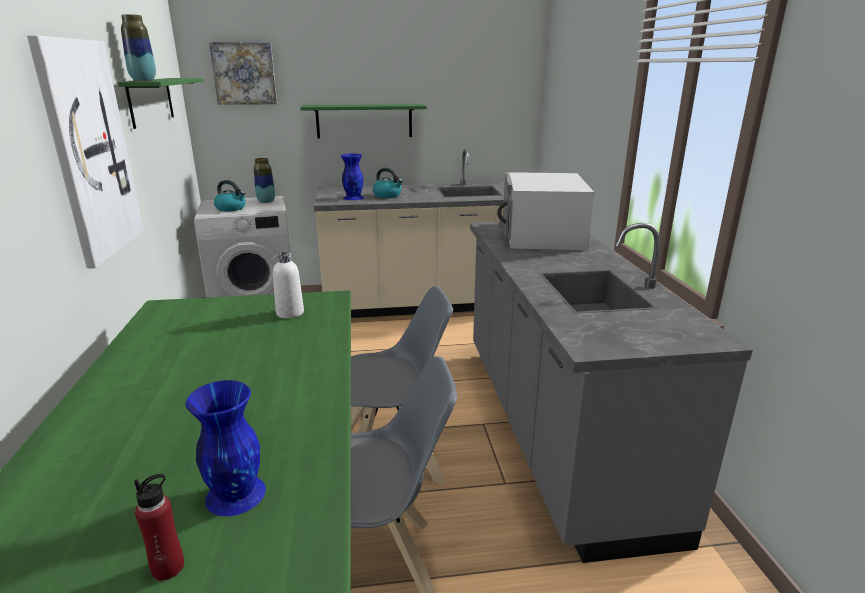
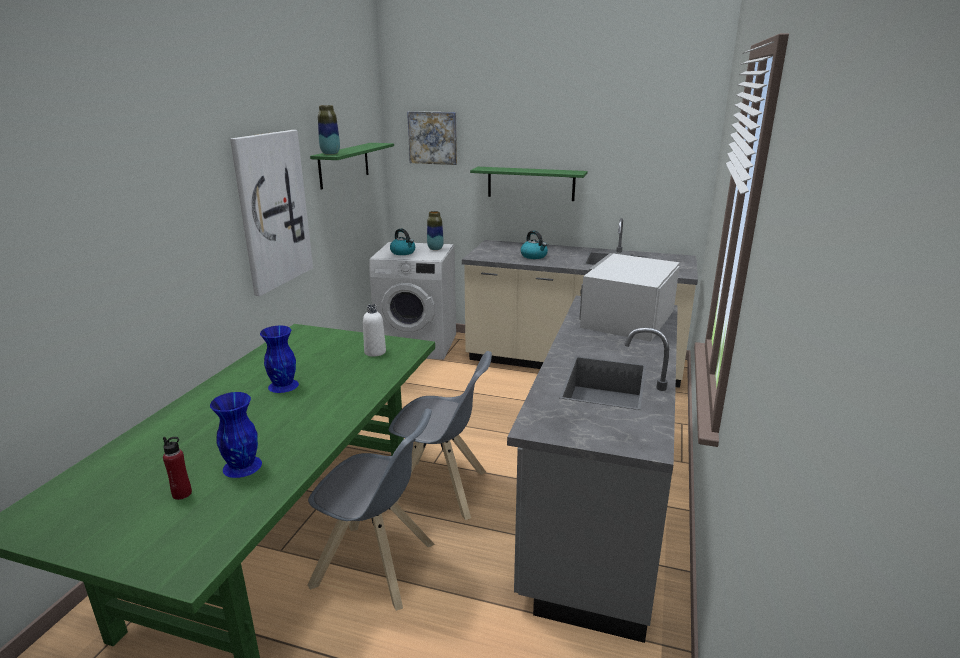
camera: 25 degrees right, 0 degrees up
(353, 197) = (502, 255): blue vase -> blue vase (283, 385)

